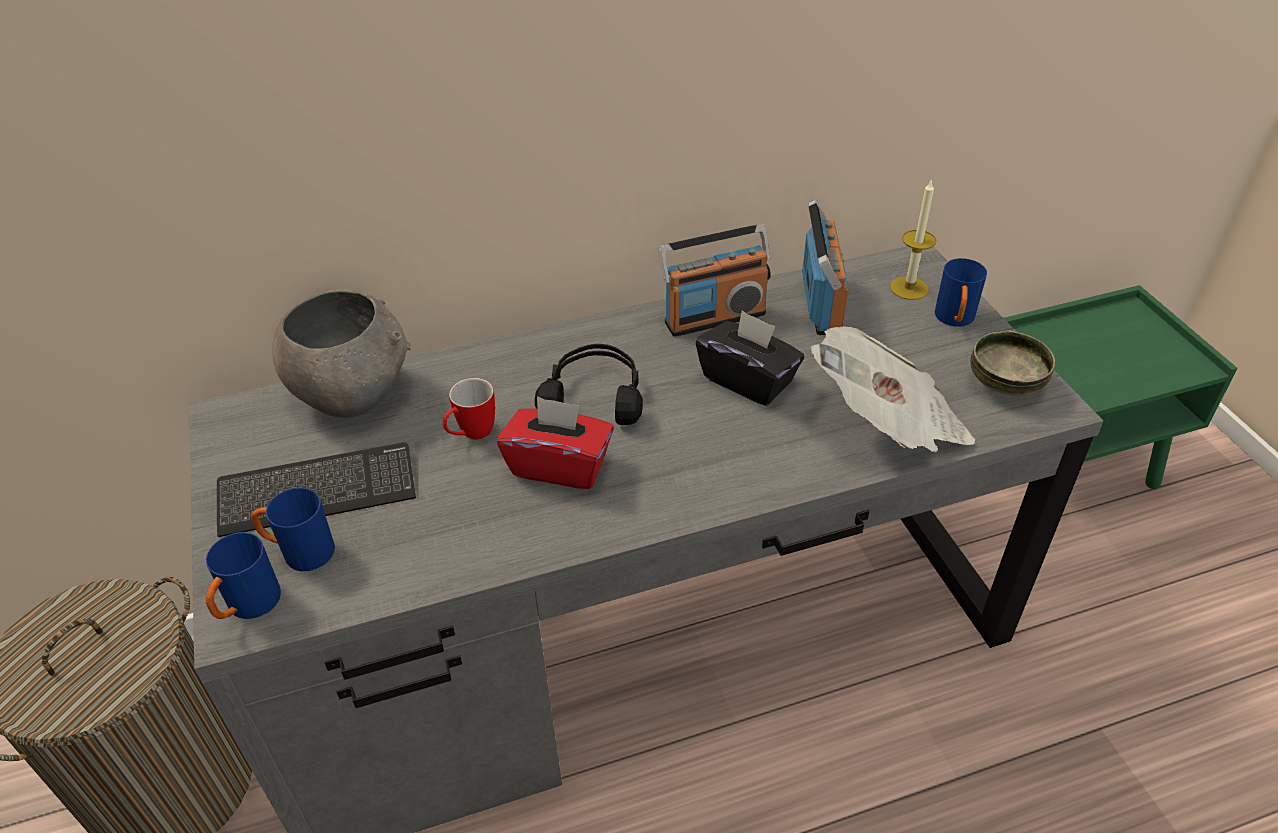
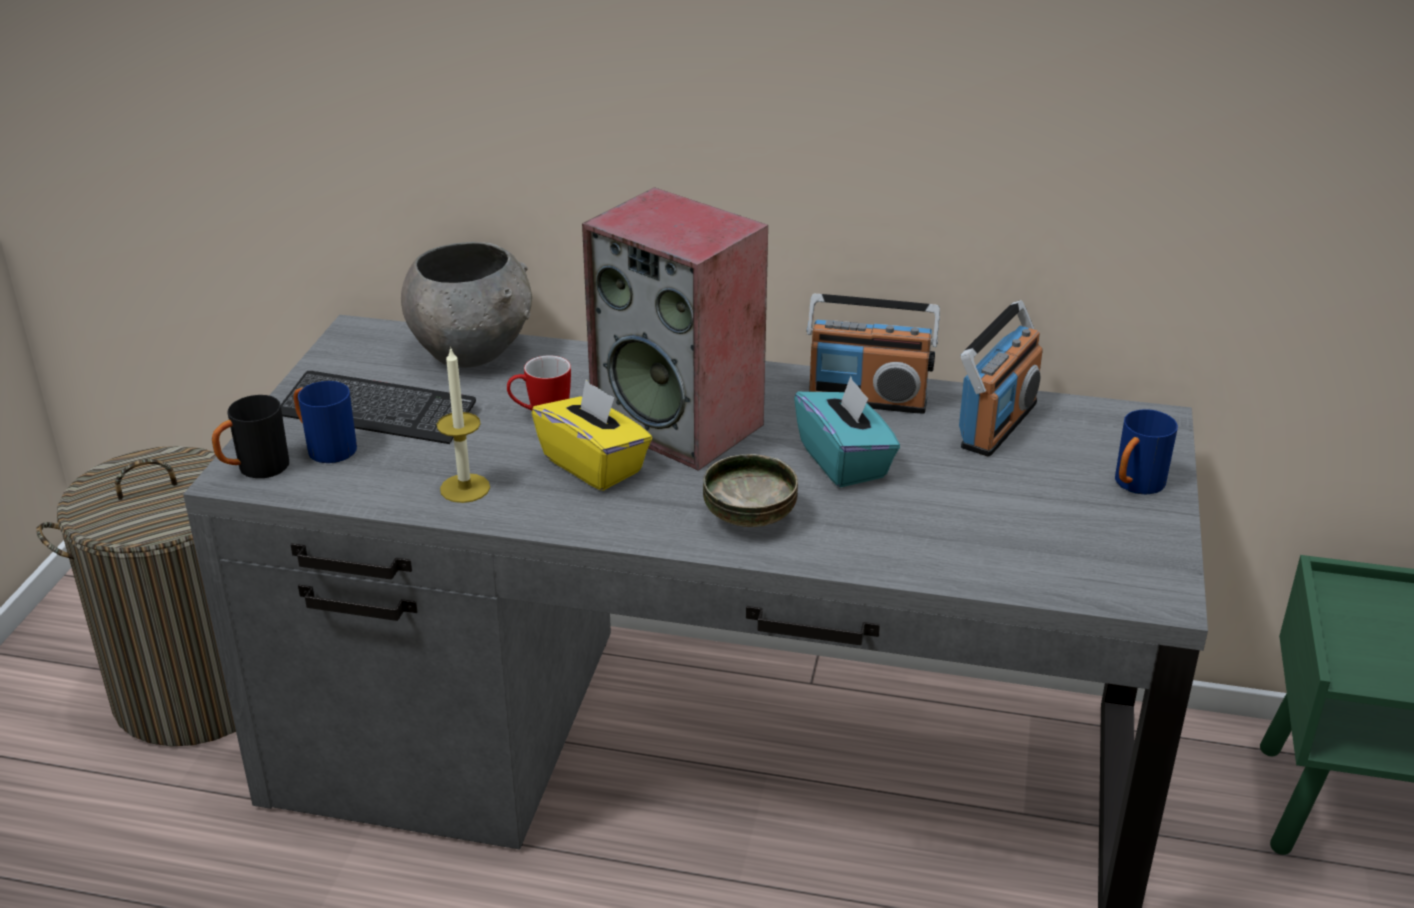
camera: 30 degrees right, 10 degrees down
(248, 607) = (254, 469): blue mug -> black mug
(560, 465) = (594, 464): red tissue box -> yellow tissue box
(594, 396) = (680, 423): black headphones -> speaker
(748, 380) = (844, 461): black tissue box -> turquoise tissue box
(888, 424) = (951, 546): newspaper -> none
(909, 288) = (1114, 441): candle -> candle (465, 488)
(1004, 384) = (1125, 559): bowl -> bowl (750, 517)

